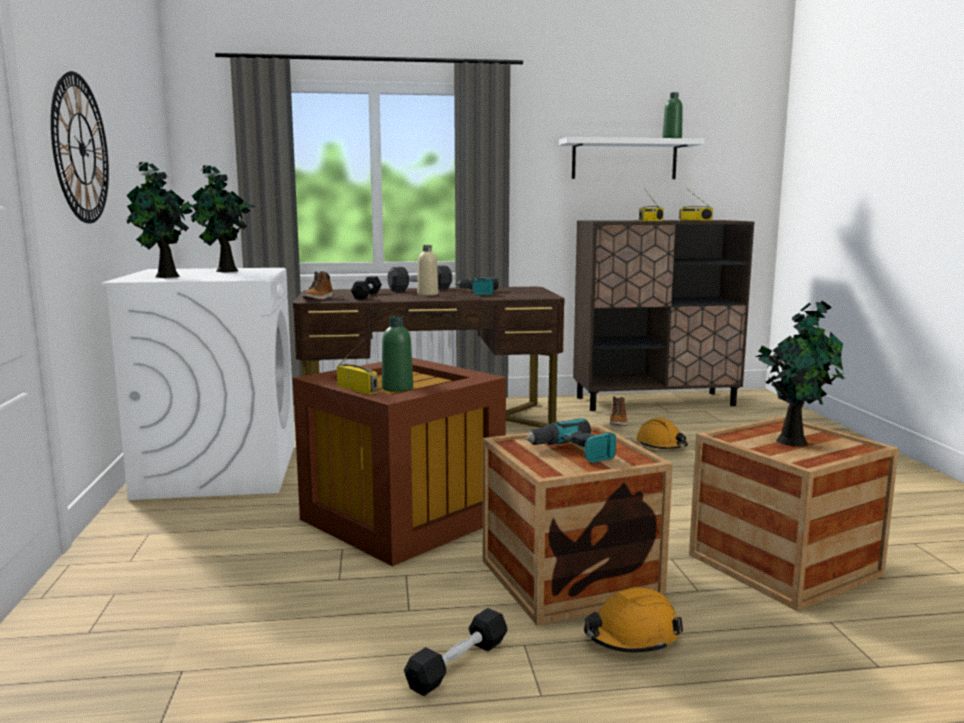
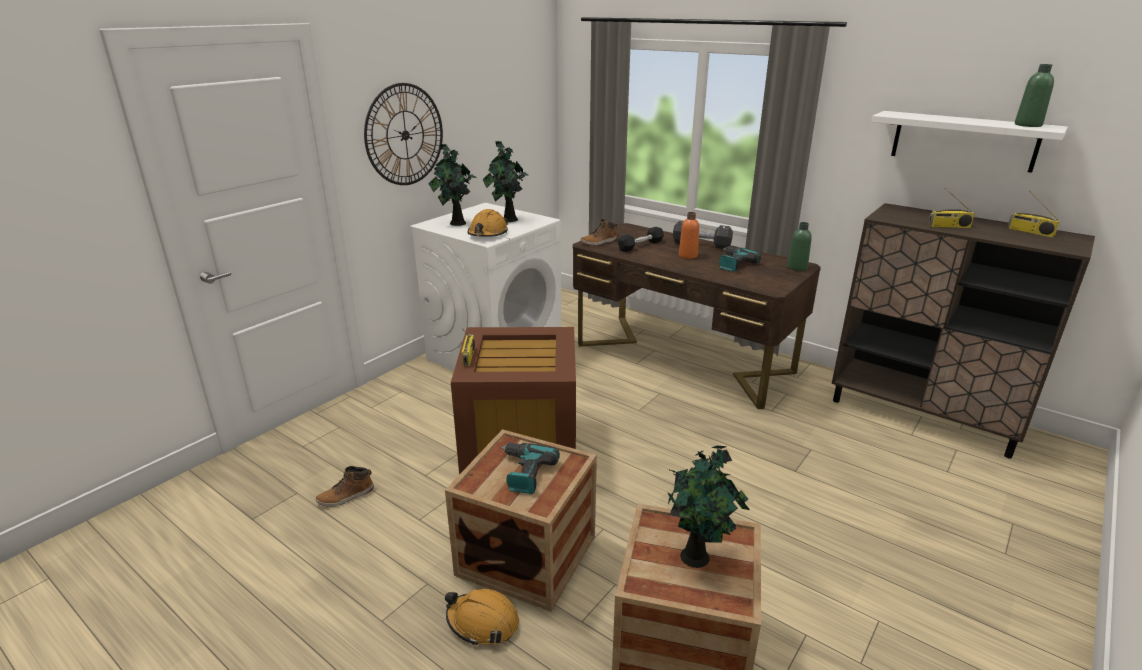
camera: 45 degrees right, 15 degrees up
(397, 388) = (506, 361): green bottle -> green bottle (797, 267)
(427, 294) = (688, 255): beige bottle -> orange bottle
(458, 664) = (383, 571): black dumbbell -> none
(618, 422) = (834, 426): boot -> boot (346, 496)
(661, 446) = (822, 472): orange hard hat -> orange hard hat (488, 234)

